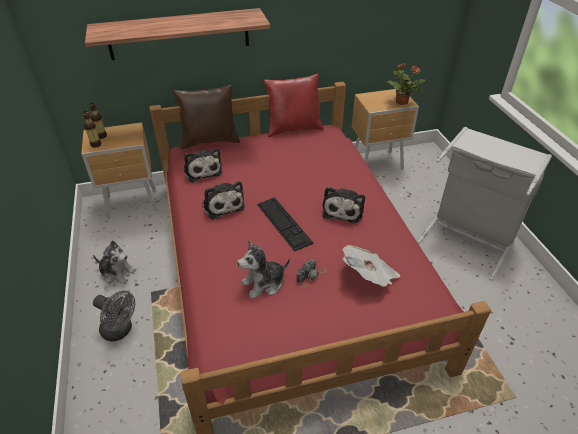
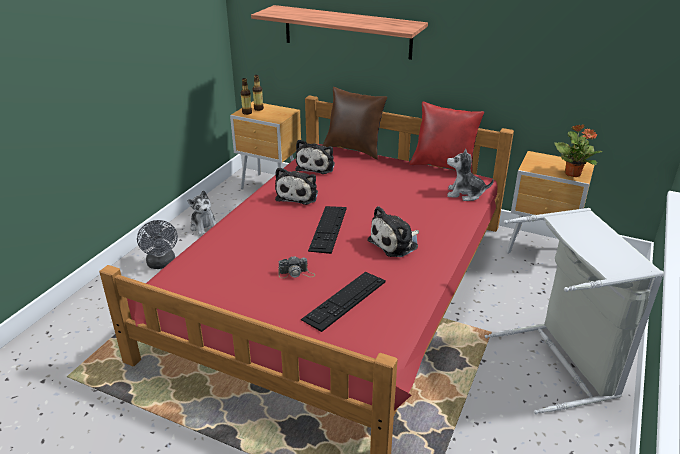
camera: 40 degrees right, 10 degrees down
(264, 283) = (253, 259): plush toy -> plush toy (465, 194)
(369, 276) = (344, 300): newspaper -> keyboard

